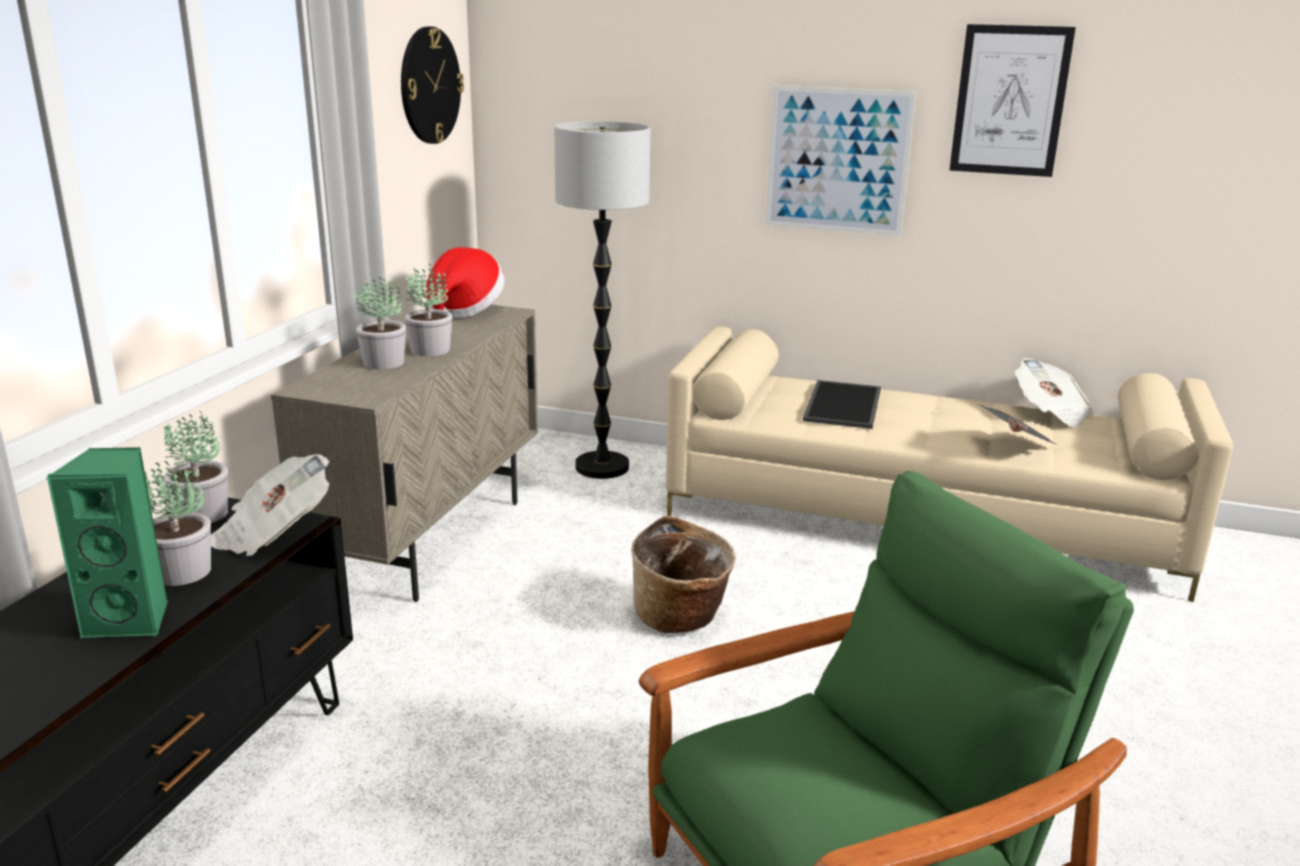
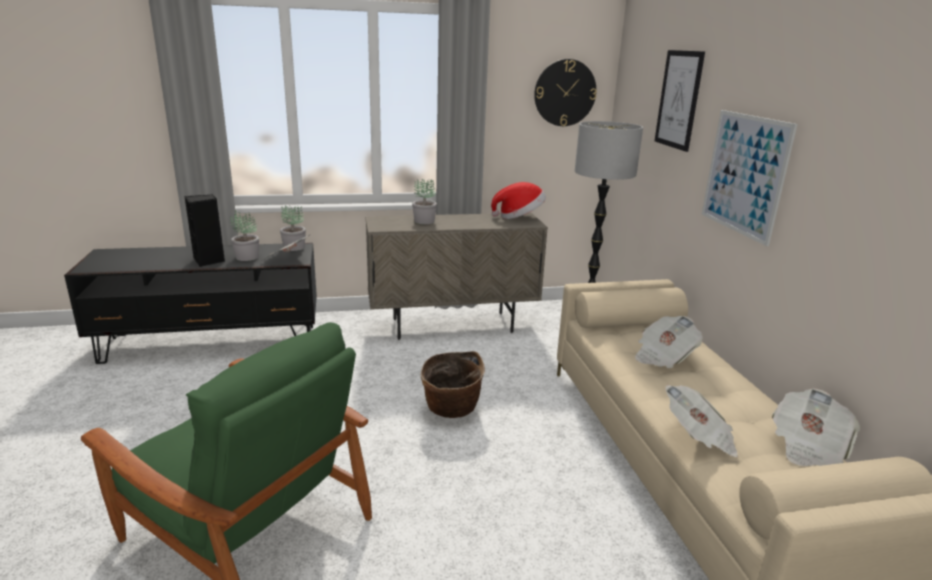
camera: 60 degrees right, 0 degrees up
(132, 619) = (209, 261): green speaker -> black speaker
(430, 350) = (452, 223): potted plant -> none
(844, 405) = (663, 356): tray -> newspaper
(1010, 101) = (859, 141): picture -> picture (678, 99)

